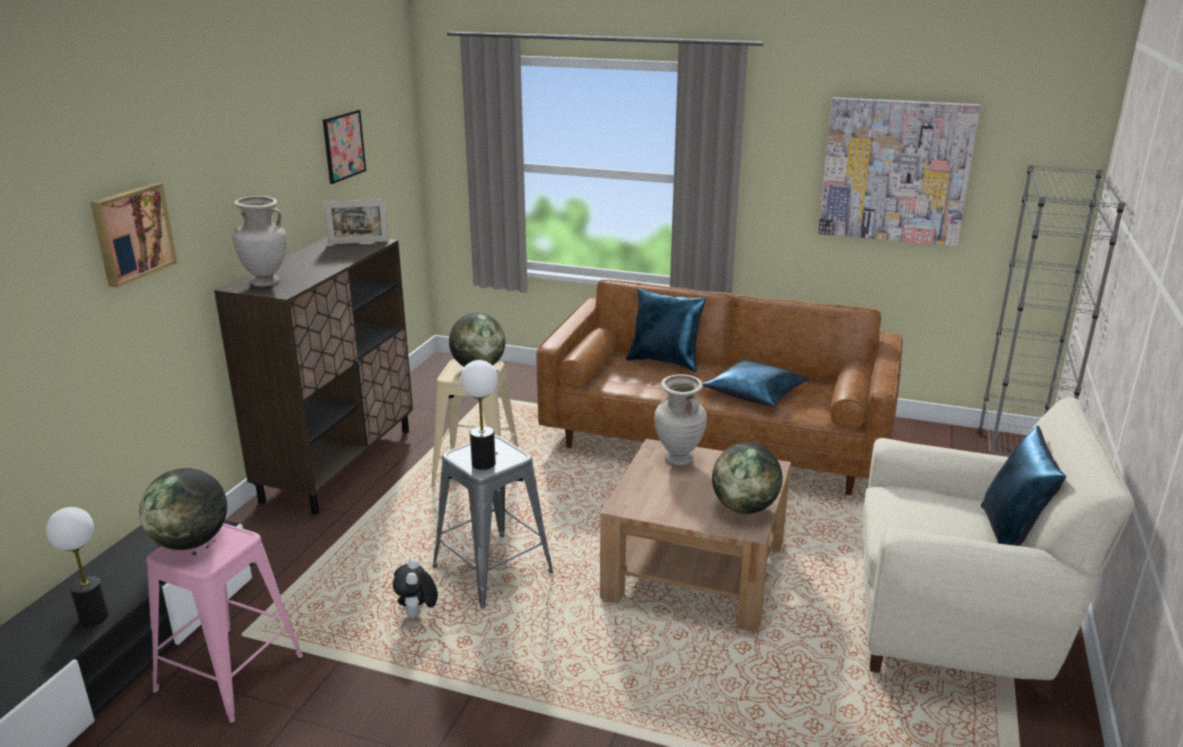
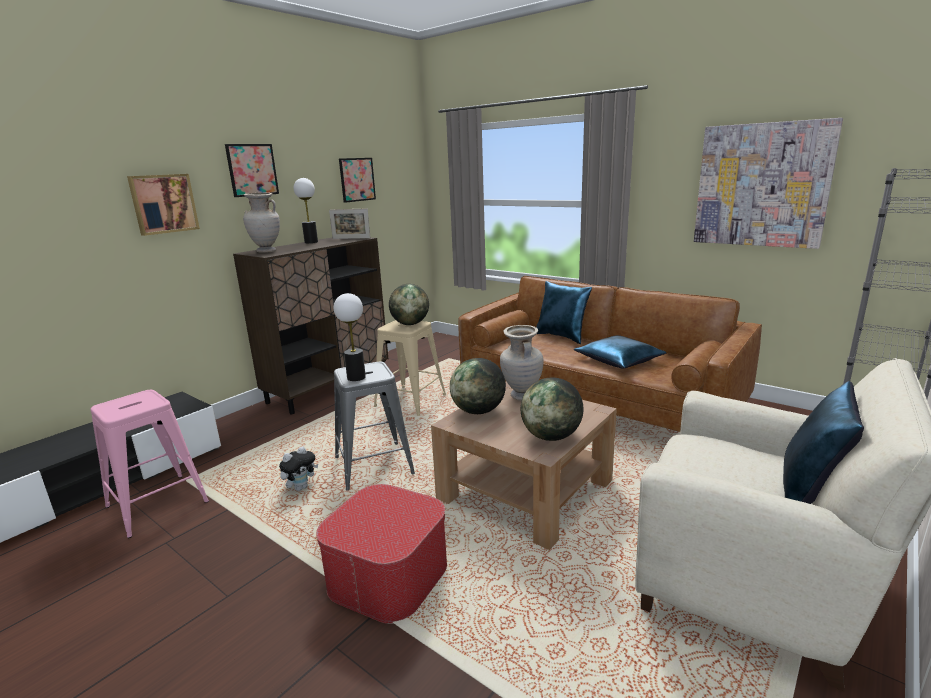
camera: 20 degrees right, 5 degrees down
(94, 617) = (76, 447): table lamp -> table lamp (311, 242)
(191, 543) = (125, 401): globe -> globe (478, 411)
(228, 159) = (252, 170): none -> picture
(417, 615) = (301, 487): plush toy -> plush toy turned 150 degrees counterclockwise
(604, 695) = (388, 576): none -> ottoman

